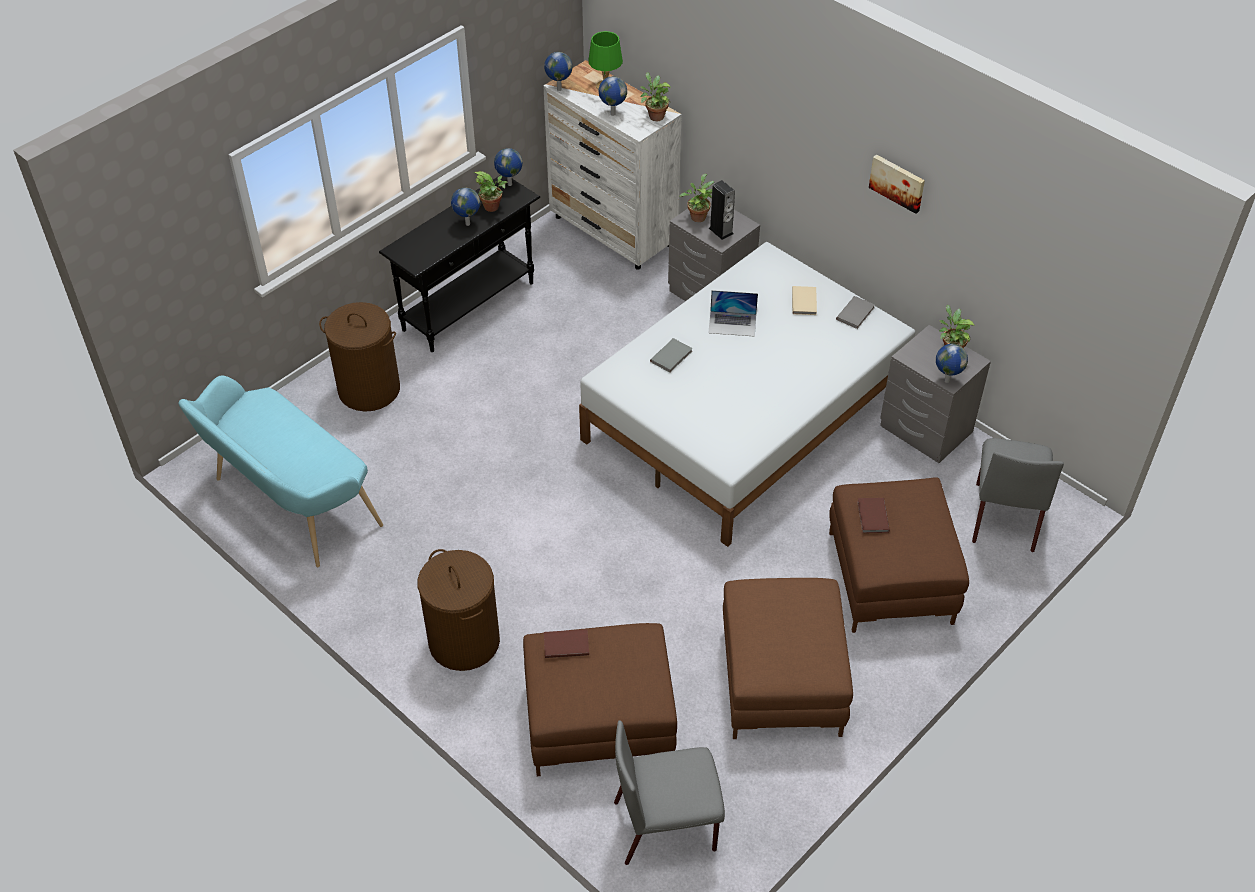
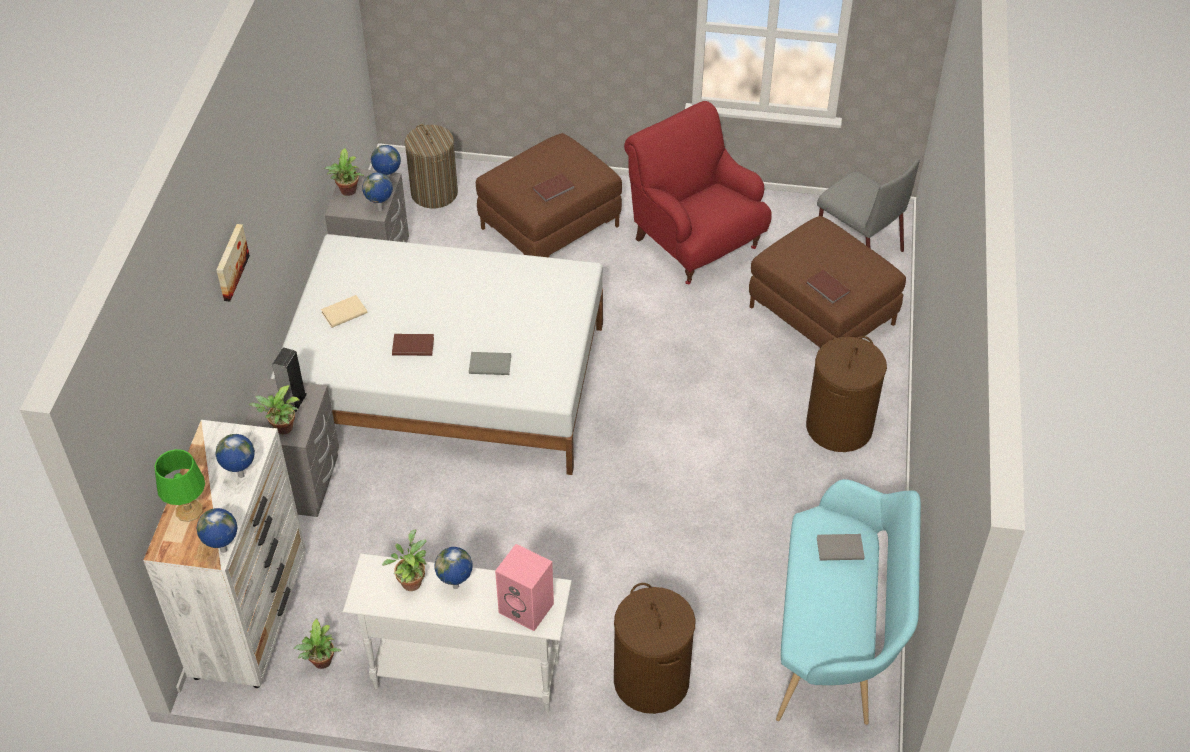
camera: 125 degrees left, 0 degrees up
(416, 247) = (528, 608): none -> pink speaker
(469, 306) = (466, 674): black console table -> white console table
(509, 184) = (361, 591): globe -> globe (380, 209)
(655, 116) = (220, 438): potted plant -> potted plant (322, 663)
(732, 323) = (412, 345): laptop -> brown book
(782, 681) = (694, 242): brown ottoman -> red armchair
(856, 313) = (334, 274): grey book -> grey book (839, 547)
(897, 182) = (278, 152): picture -> picture (230, 262)
(1004, 515) = (434, 193): grey chair -> laundry basket

